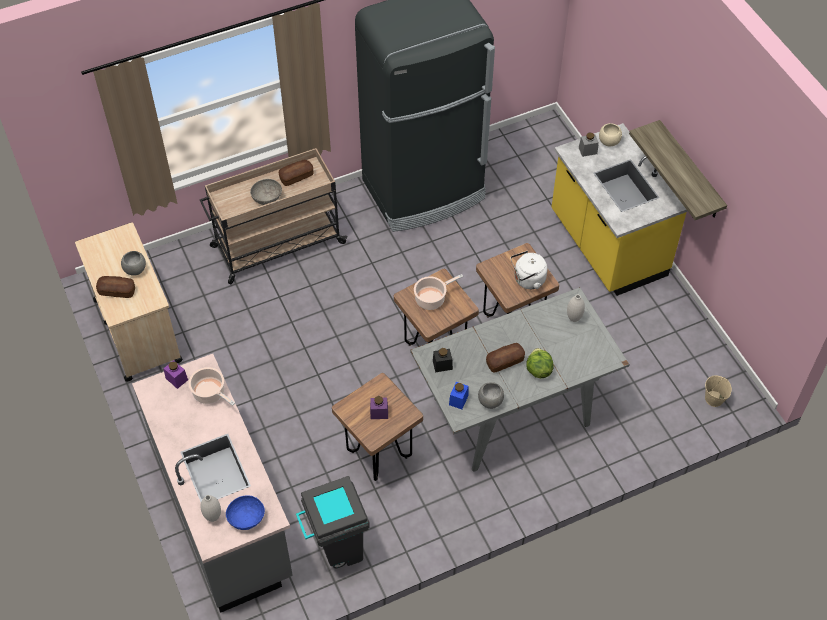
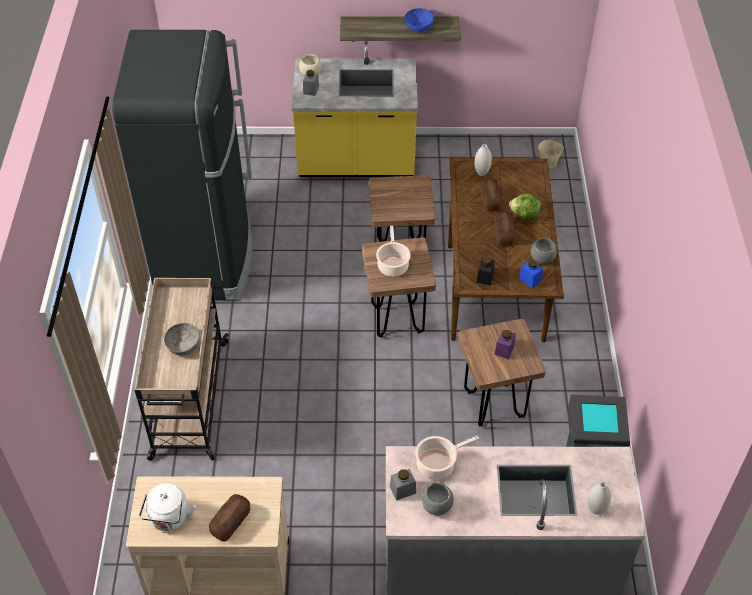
camera: 65 degrees left, 5 degrees down
(135, 270) = (210, 494): grey bowl -> grey bowl (436, 506)
(176, 379) = (402, 490): purple jar -> grey jar
(246, 518) = (608, 480): blue bowl -> blue bowl (419, 27)
(296, 177) = (173, 312): bread -> bread (490, 200)
(512, 410) = (494, 290): grey dining table -> brown dining table
(527, 280) = (412, 193): white kettle -> white kettle (169, 519)

